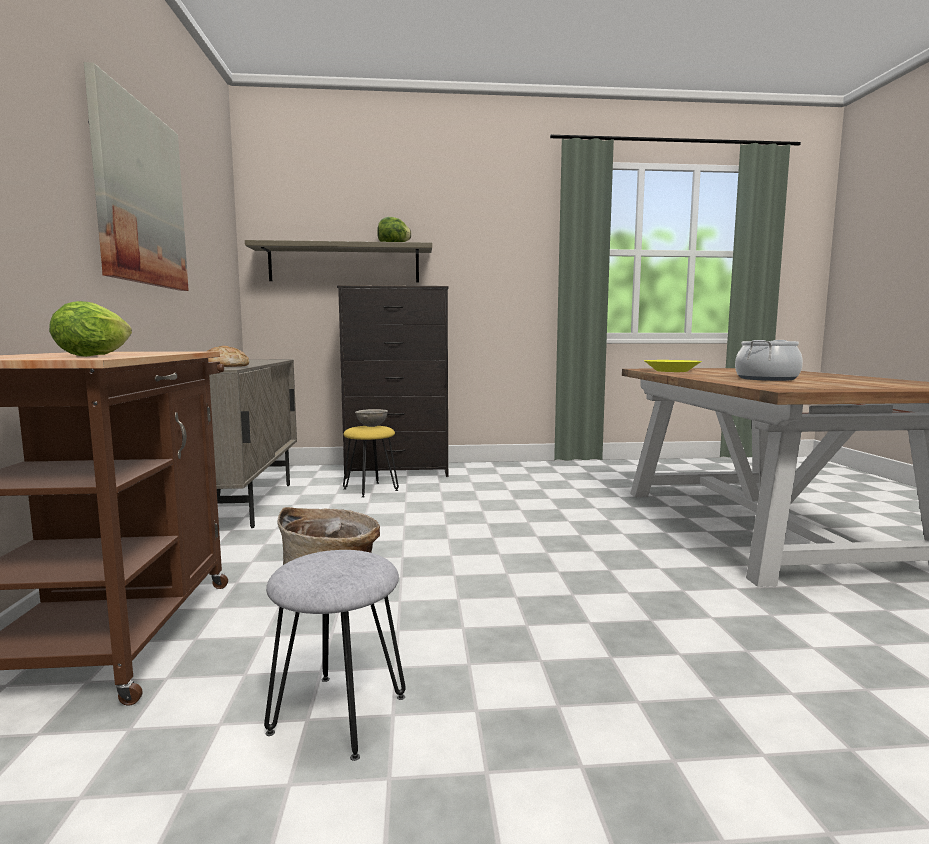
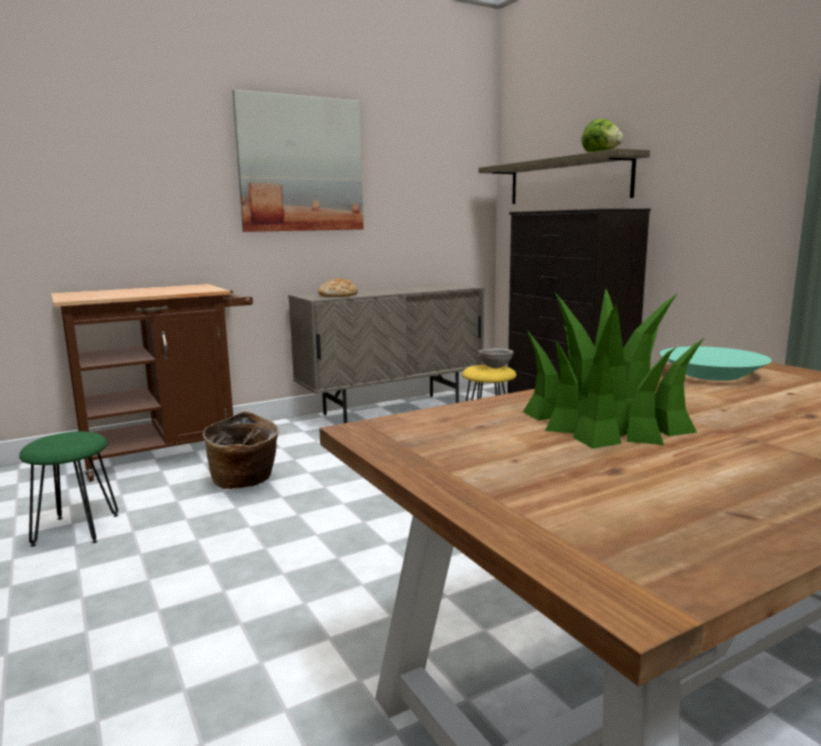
camera: 65 degrees right, 5 degrees up
(98, 356) = (101, 296): lettuce -> none
(337, 714) = (77, 529): grey stool -> green stool
(671, 371) = (711, 374): yellow bowl -> turquoise bowl
(766, 379) = (605, 421): cooking pot -> potted plant

